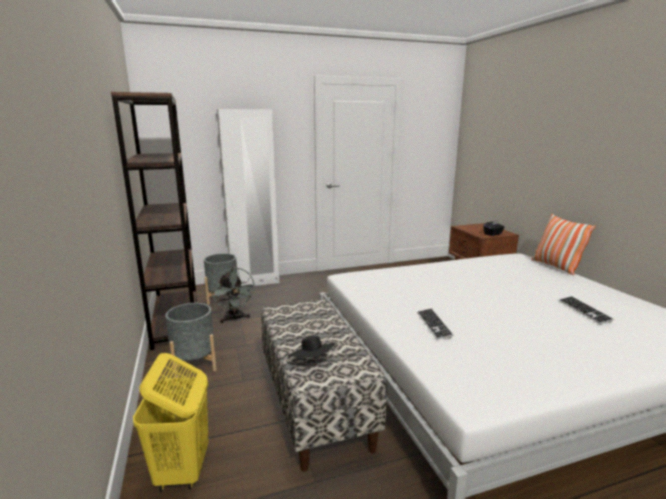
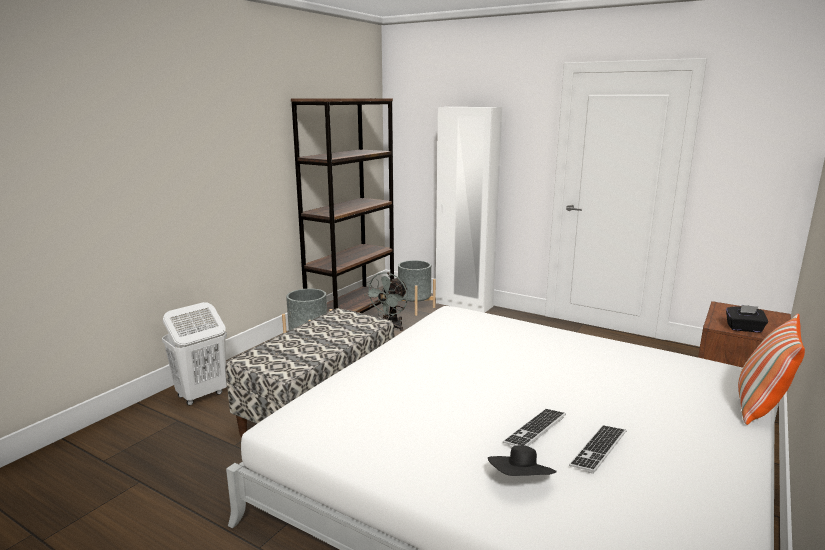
camera: 50 degrees right, 0 degrees up
(182, 470) = (201, 395): yellow laundry basket -> white laundry basket
(312, 361) = (275, 351): black hat -> black hat (521, 481)
(434, 325) = (407, 375): keyboard -> keyboard (535, 430)

